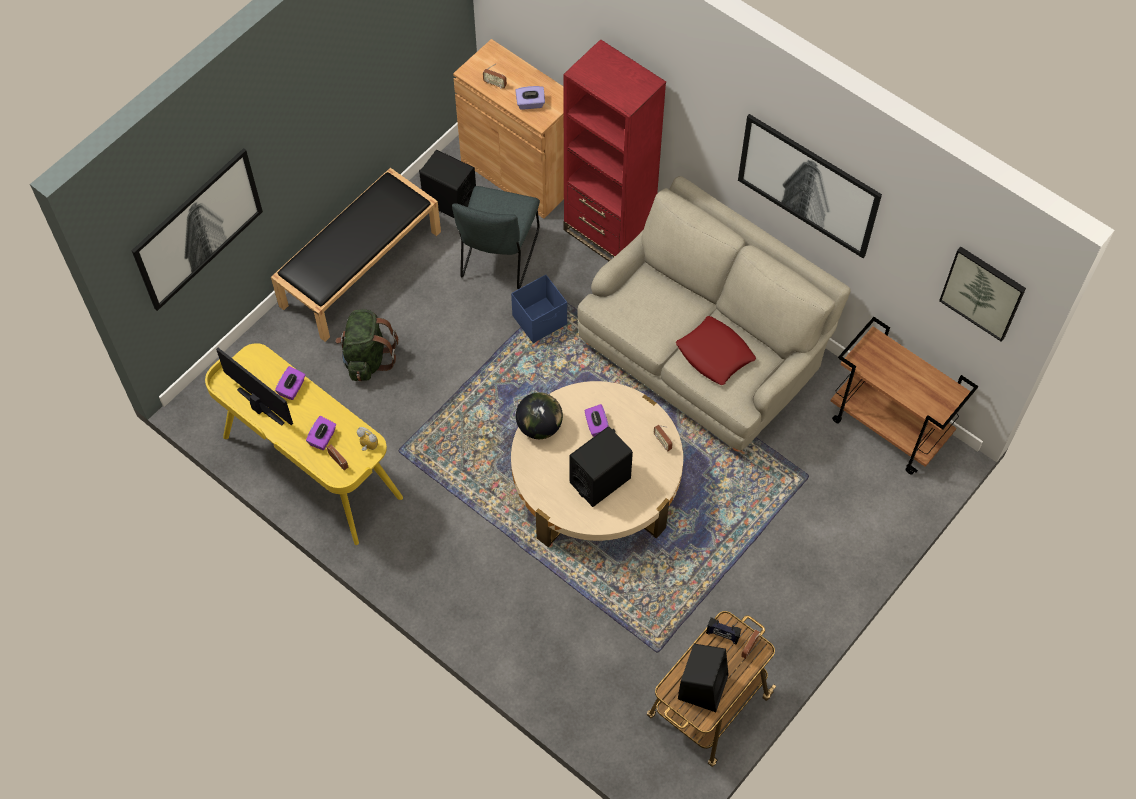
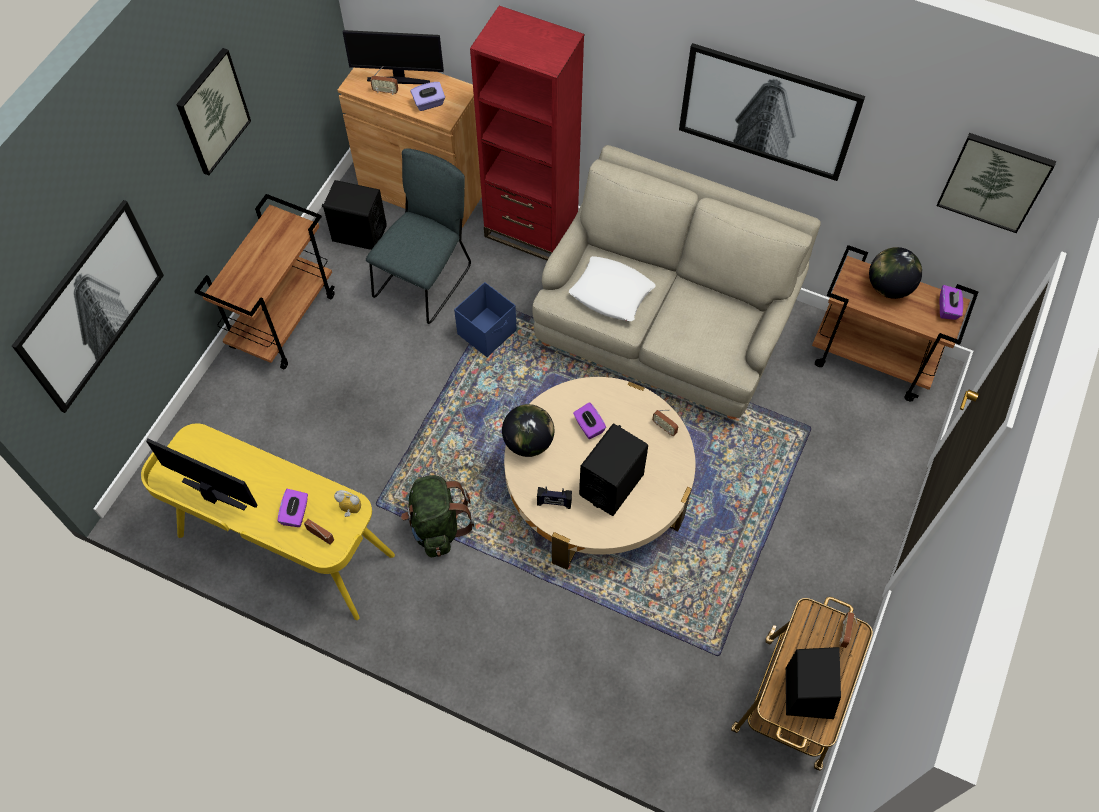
camera: 15 degrees left, 0 degrees up
(292, 388) = (245, 465): purple tissue box -> purple tissue box (948, 308)
(334, 83) = (212, 111): none -> picture
(361, 267) = (283, 320): black bench -> brown cart
(367, 358) = (315, 413): green backpack -> green backpack (437, 526)
(498, 258) = (425, 278): grey chair -> grey chair turned 150 degrees counterclockwise
(510, 75) = (398, 79): none -> monitor
(650, 311) = (611, 293): none -> white pillow
(715, 354) = (692, 322): red pillow -> none
(722, 635) = (810, 627): radio -> radio (554, 503)
(900, 363) = (889, 287): none -> globe

